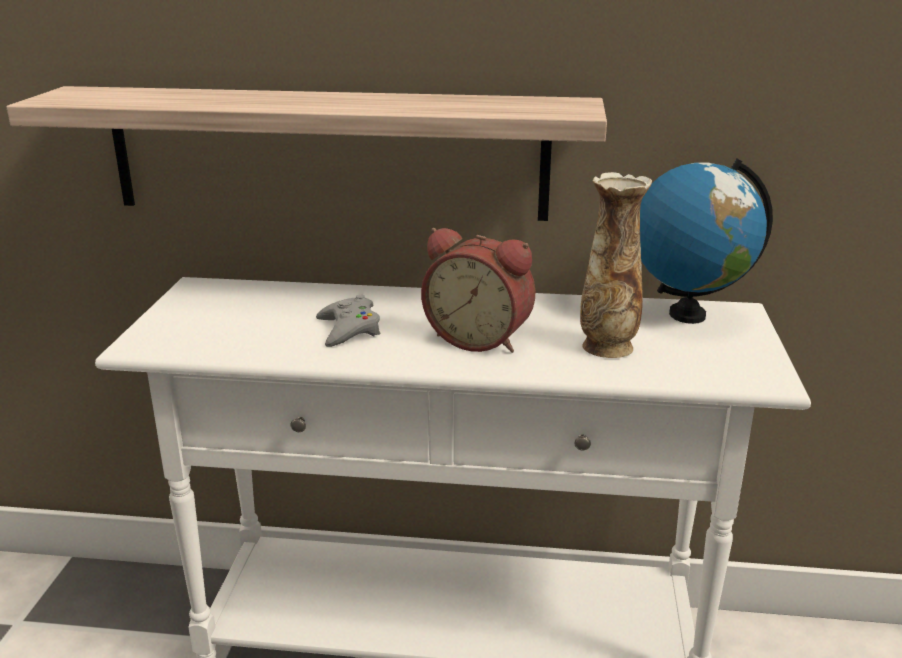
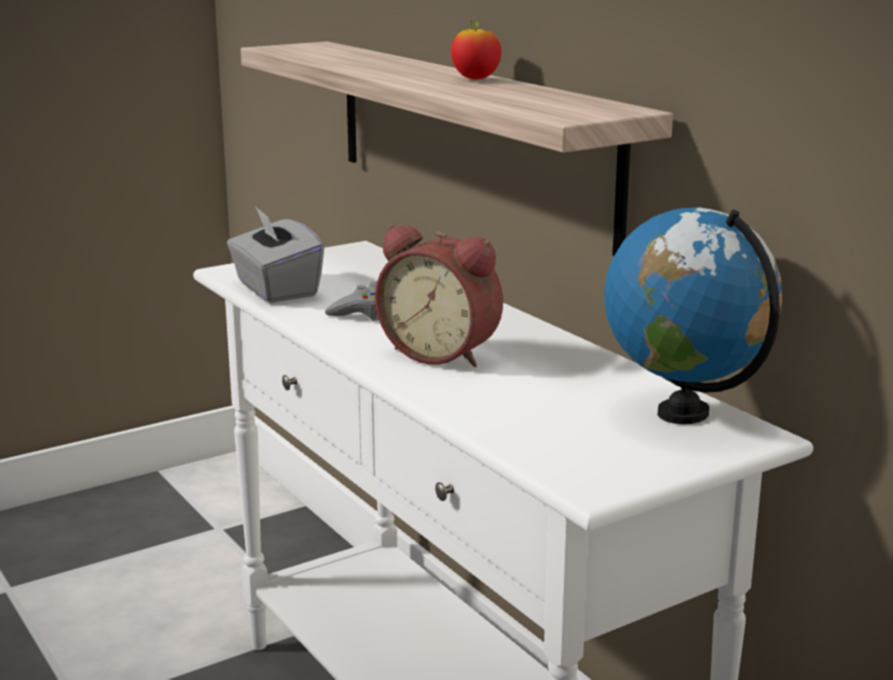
camera: 50 degrees right, 5 degrees down
(227, 344) = (275, 289): none -> grey tissue box
(375, 97) = (475, 79): none -> apple
(480, 339) = (442, 353): alarm clock -> alarm clock turned 45 degrees counterclockwise
(608, 346) = (526, 401): vase -> none

